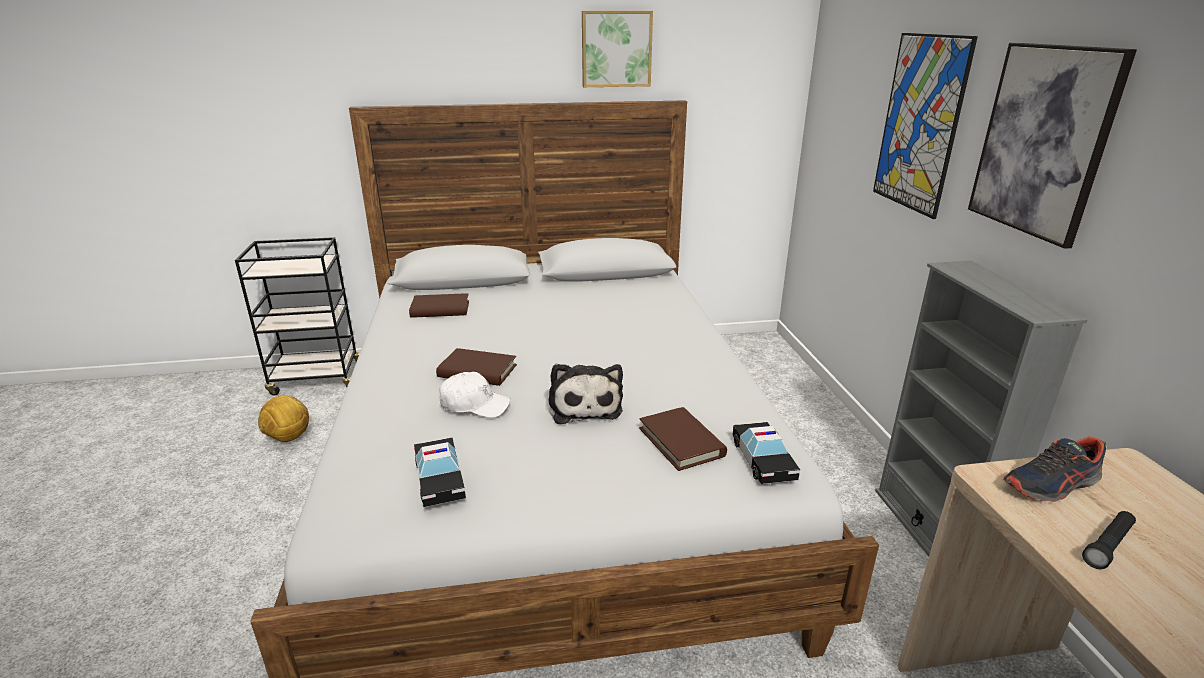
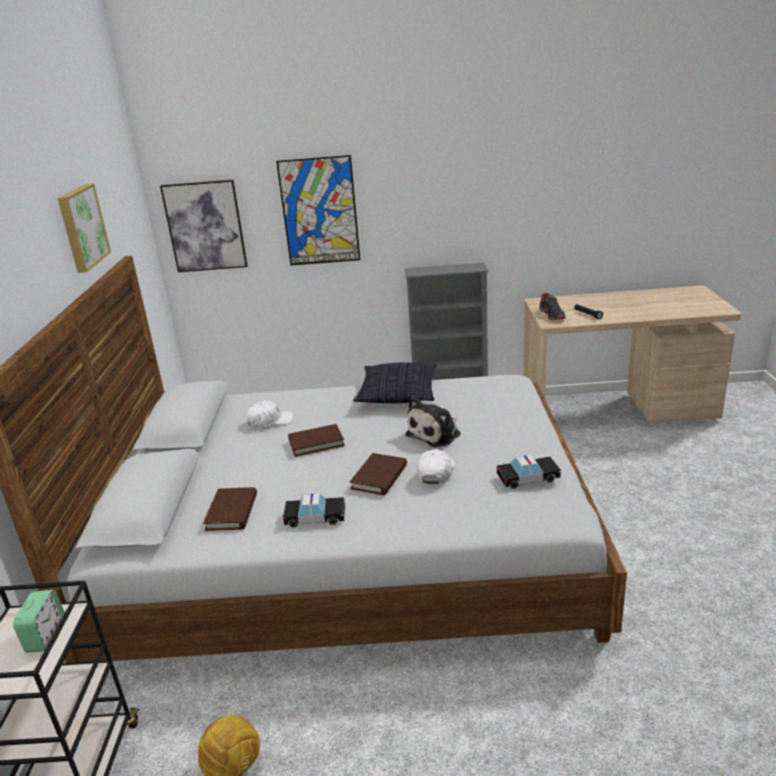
camera: 80 degrees left, 0 degrees up
(295, 268) = (46, 637): none -> alarm clock
(584, 405) = (436, 434): plush toy -> plush toy turned 135 degrees clockwise
(614, 304) = (270, 421): none -> white cap
(681, 442) = (483, 403): brown book -> brown book (316, 443)
(696, 371) = (398, 395): none -> pillow
(763, 460) = (500, 384): toy car -> toy car (315, 517)
(1043, 141) = (422, 197): picture -> picture (205, 226)

